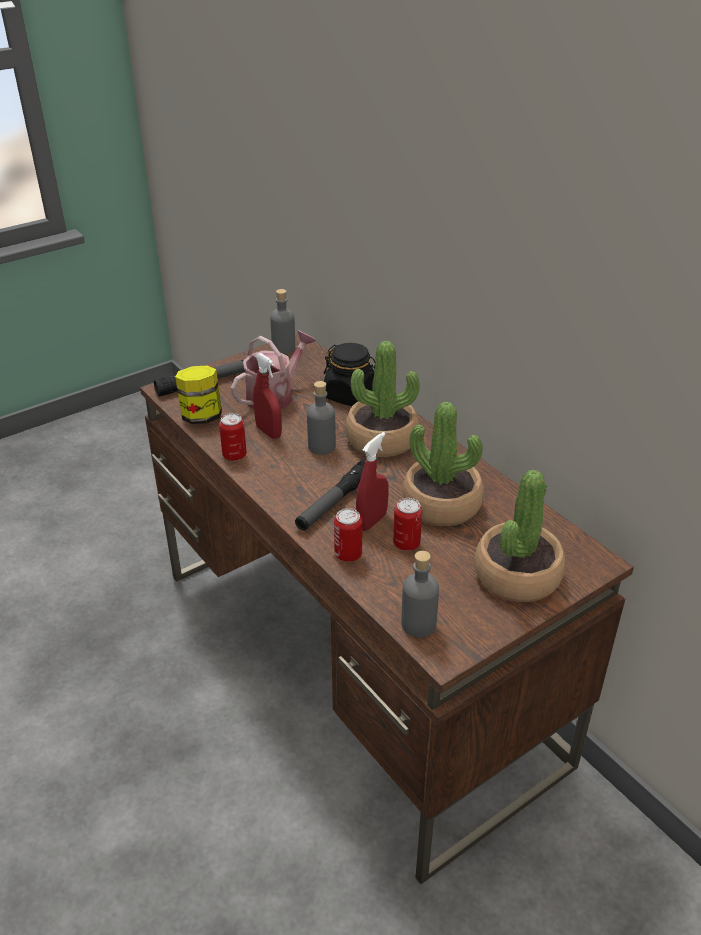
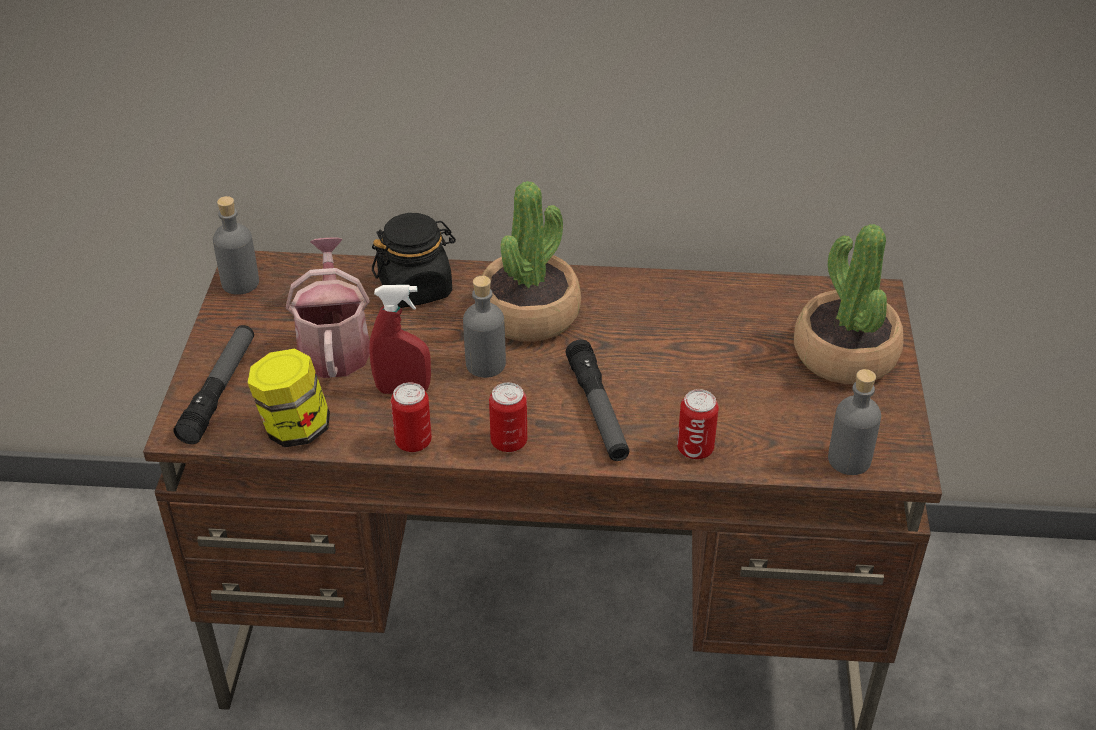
camera: 50 degrees left, 5 degrees up
(372, 521) = (660, 401): red spray bottle -> none
(406, 543) = (722, 398): can -> can (509, 442)
(442, 504) = (688, 337): potted plant -> none

